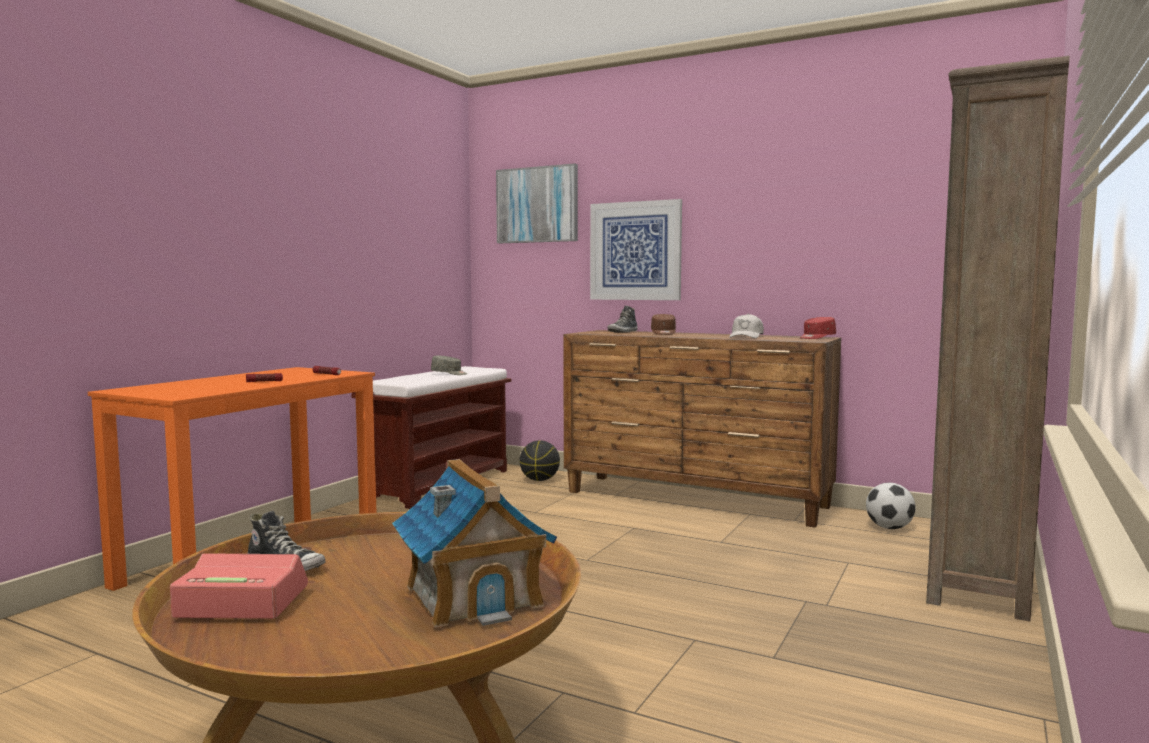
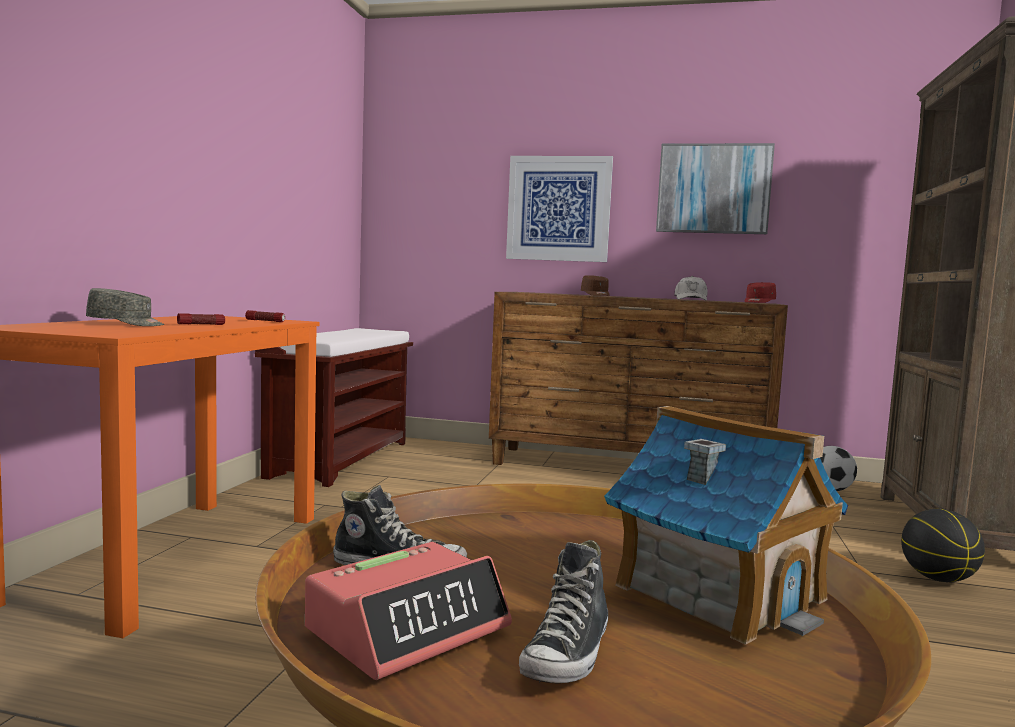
camera: 15 degrees left, 0 degrees up
(241, 602) = (408, 628): alarm clock -> alarm clock turned 150 degrees clockwise
(449, 373) = (356, 333): grey cap -> grey cap (126, 324)
(537, 205) = (446, 154): picture -> picture (713, 189)
(540, 480) = (450, 452): basketball -> basketball (938, 578)
(623, 332) = (550, 293): shoe -> shoe (568, 654)

